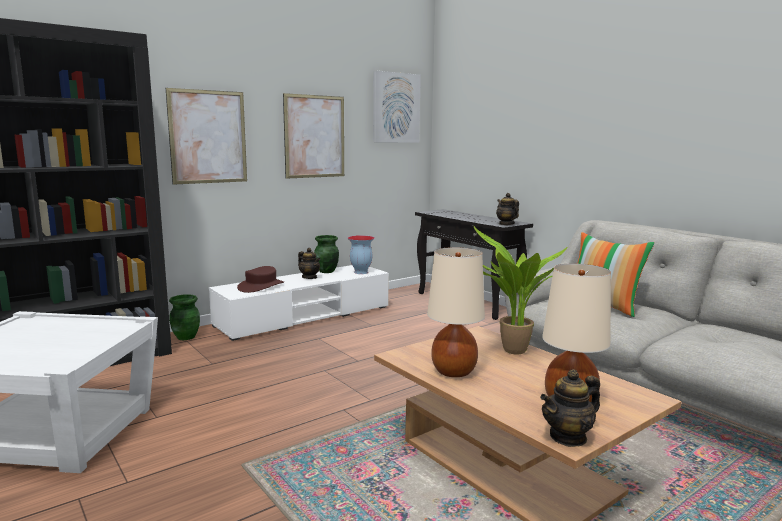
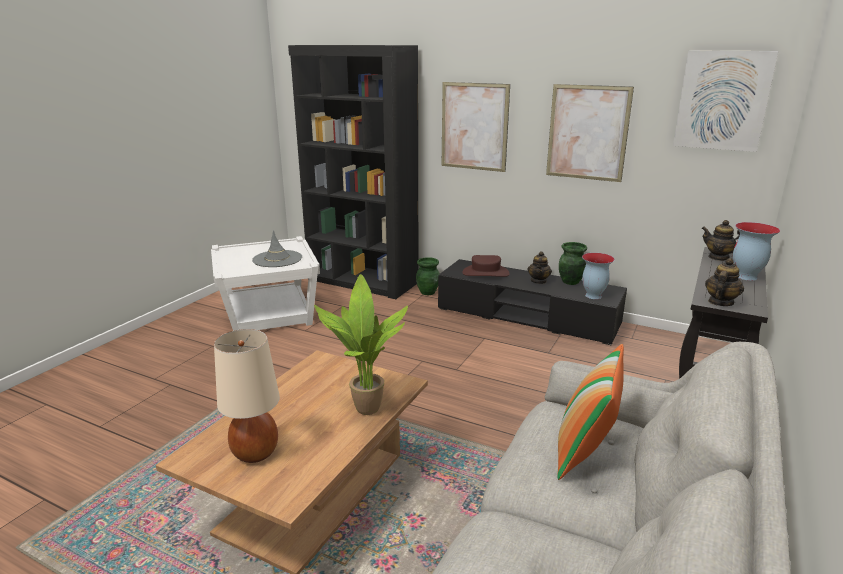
camera: 65 degrees right, 10 degrees up
(71, 335) = (277, 259): none -> grey hat
(304, 316) = (527, 316): white tv stand -> black tv stand
(454, 371) = (299, 388): beige table lamp -> none
(473, 216) = (746, 277): none -> vase
(568, 437) = (192, 457): teapot -> teapot (718, 257)

